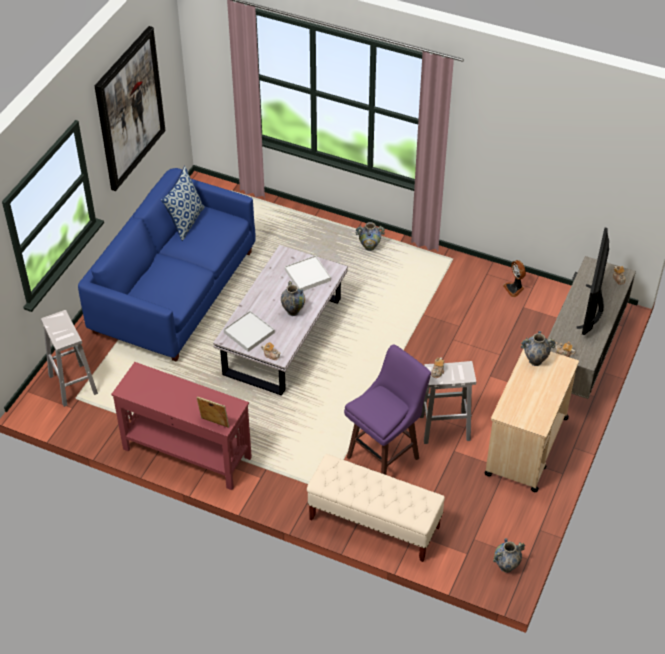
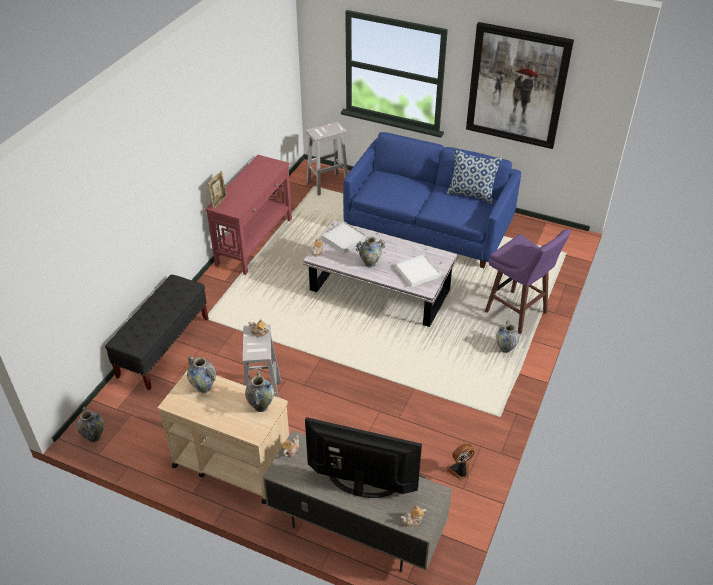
camera: 90 degrees right, 5 degrees down
(374, 523) = (164, 347): beige bench -> black bench
(385, 457) = (234, 356): purple stool -> purple stool (517, 313)
(518, 404) = (204, 388): none -> vase

